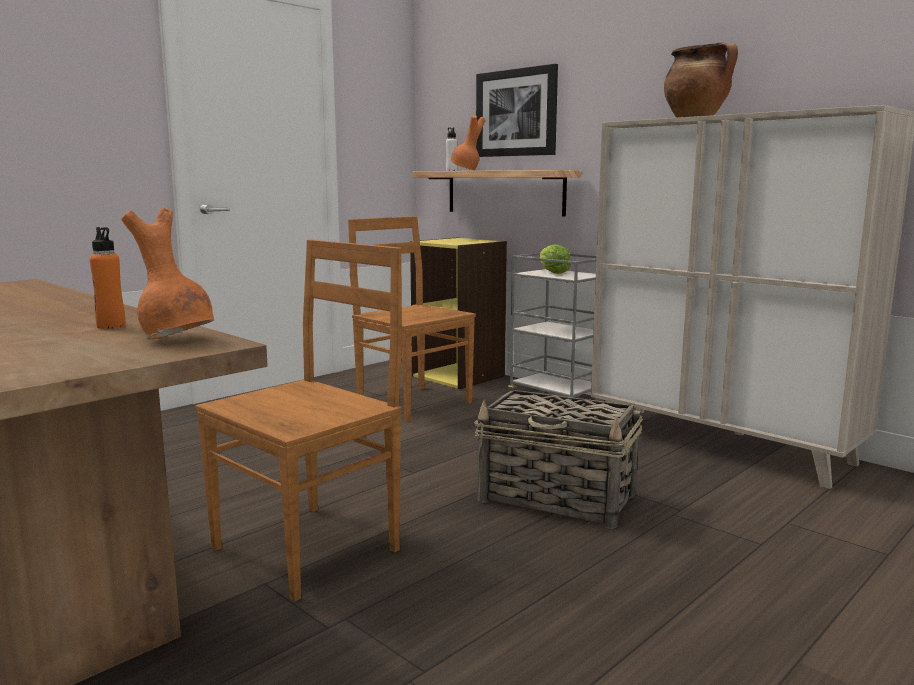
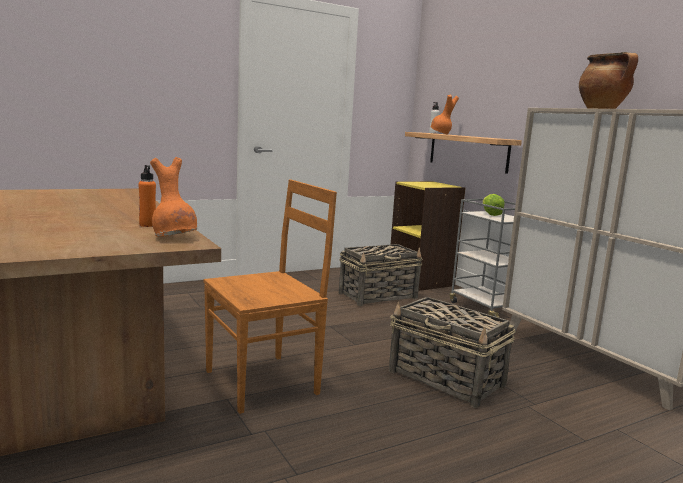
camera: 15 degrees right, 0 degrees up
(412, 402) = (379, 296): brown chair -> basket
(516, 113) = (481, 94): picture -> none

